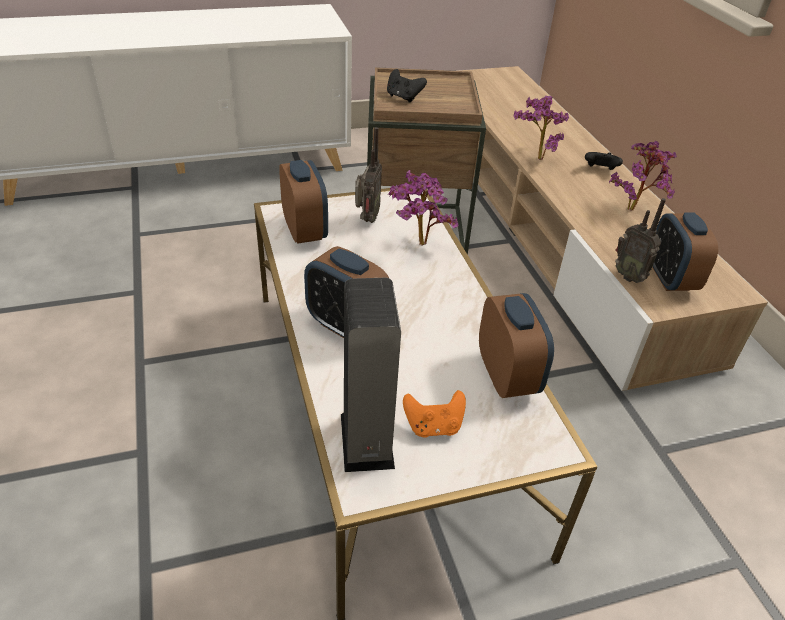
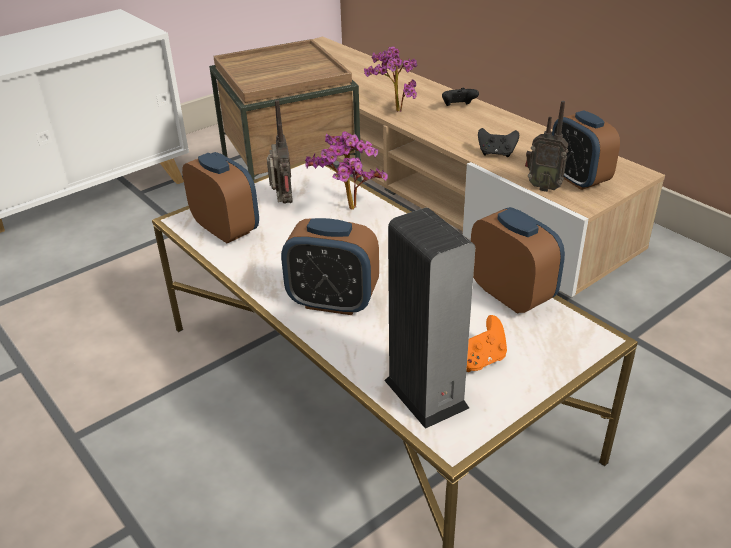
camera: 20 degrees left, 5 degrees down
(403, 97) = (262, 76): black game controller -> black game controller (496, 153)
(634, 209) = (510, 131): potted plant -> none

